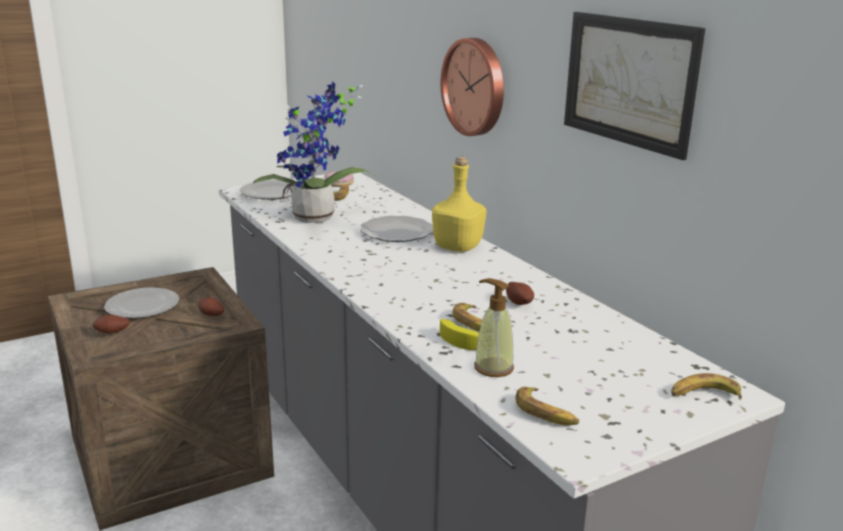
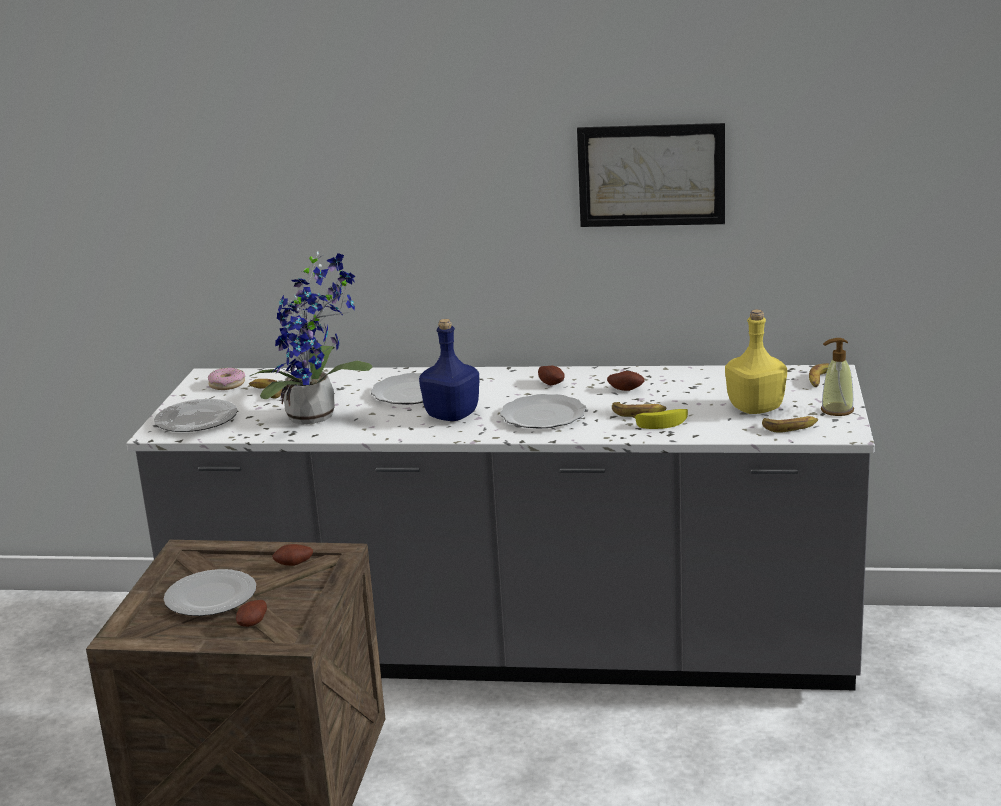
camera: 50 degrees left, 0 degrees up
(370, 256) = (451, 415): none -> blue bottle
(413, 287) = (542, 415): none -> plate
(457, 247) = (486, 380): yellow bottle -> yellow bottle (756, 409)
(475, 87) = (432, 218): wall clock -> none
(486, 271) = (552, 384): none -> potato
(493, 368) = (713, 425): soap dispenser -> soap dispenser (837, 410)

